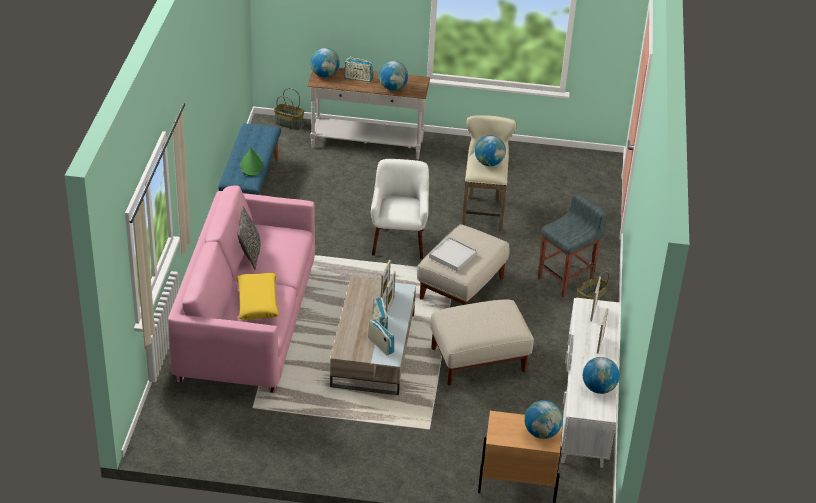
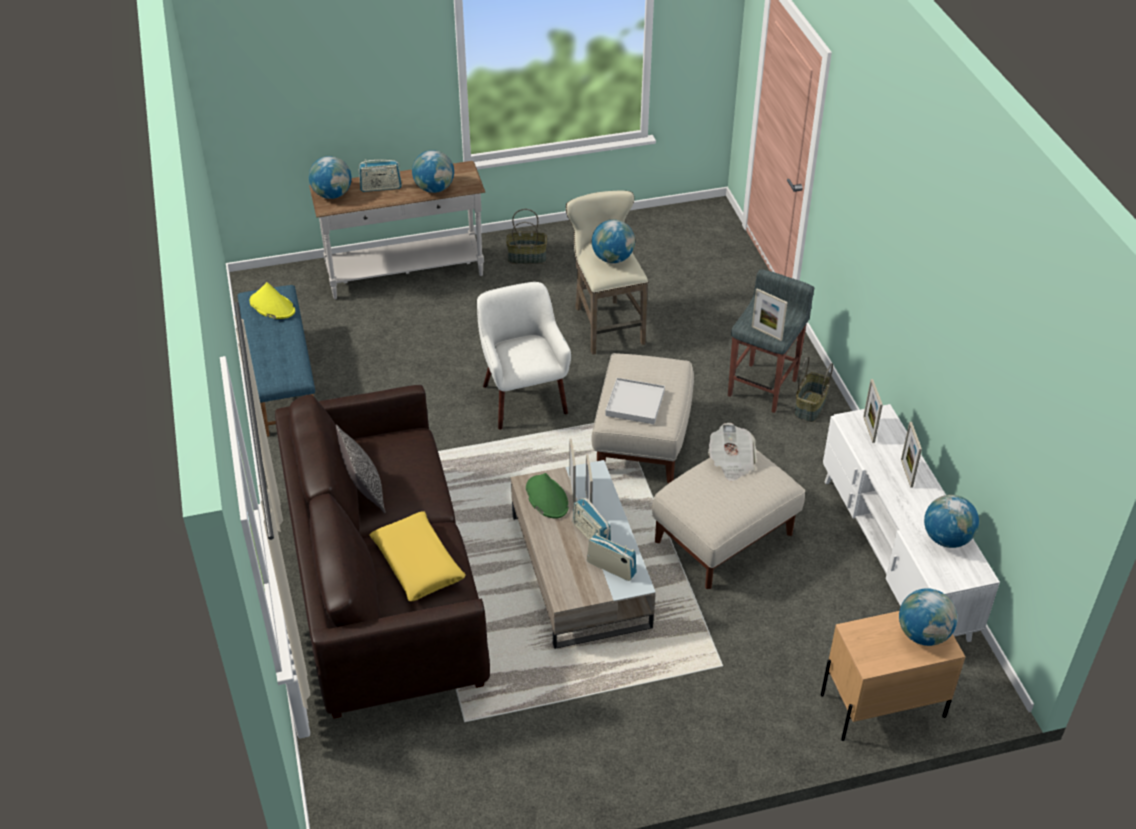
camera: 20 degrees left, 5 degrees up
(247, 322) = (384, 587): pink sofa -> brown sofa
(251, 165) = (285, 352): green hat -> green hat (546, 497)
(258, 136) = (272, 306): none -> yellow hat
(289, 123) = (285, 273): basket -> basket (527, 257)
(493, 307) = (731, 462): none -> newspaper
(563, 236) = (766, 333): none -> picture frame

